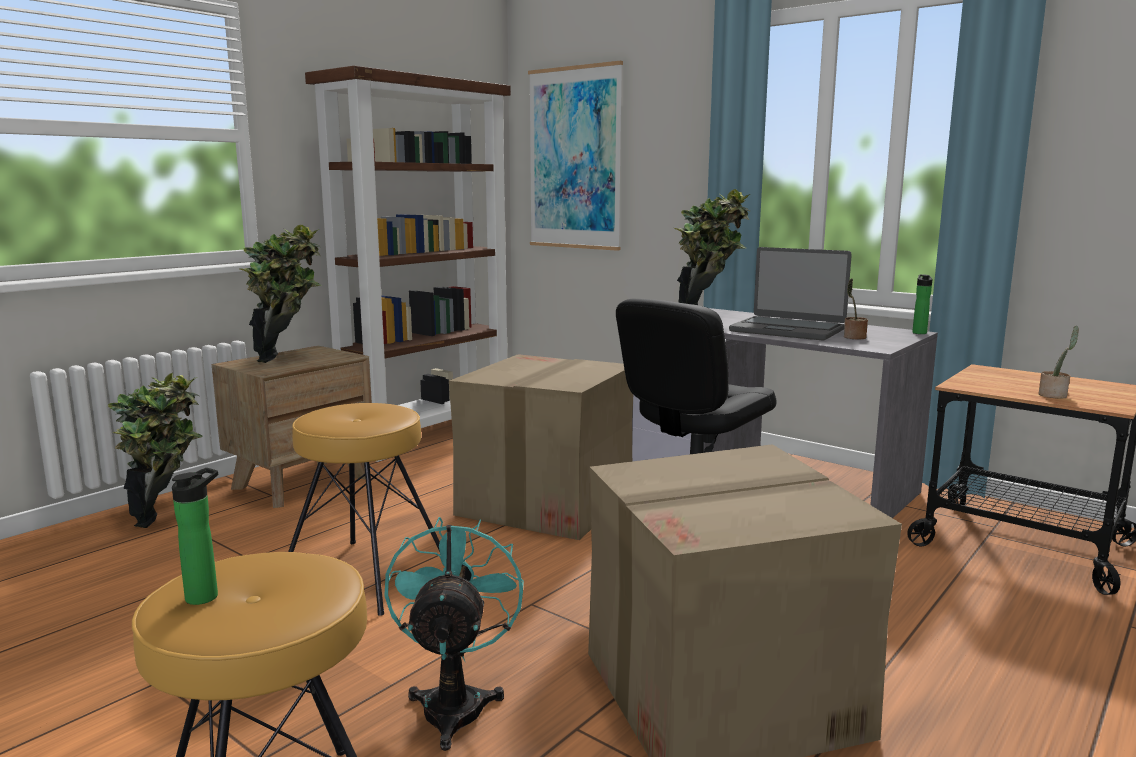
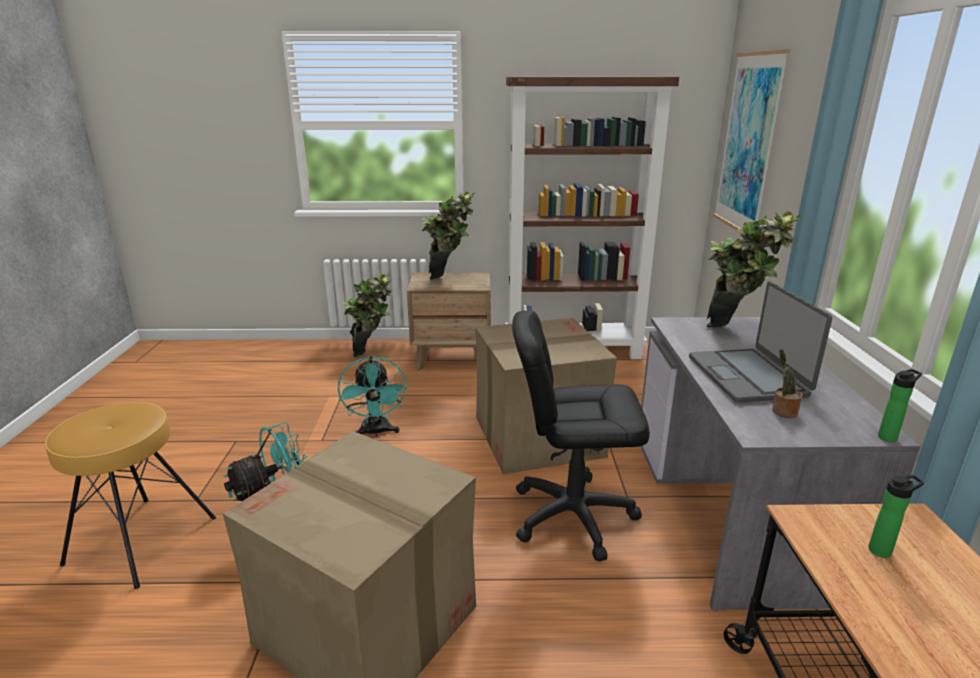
camera: 50 degrees right, 10 degrees up
(206, 595) = (95, 417): bottle -> bottle (882, 550)
(366, 575) = (376, 432): brown stool -> turquoise fan
(1054, 395) = (874, 594): potted plant -> none

